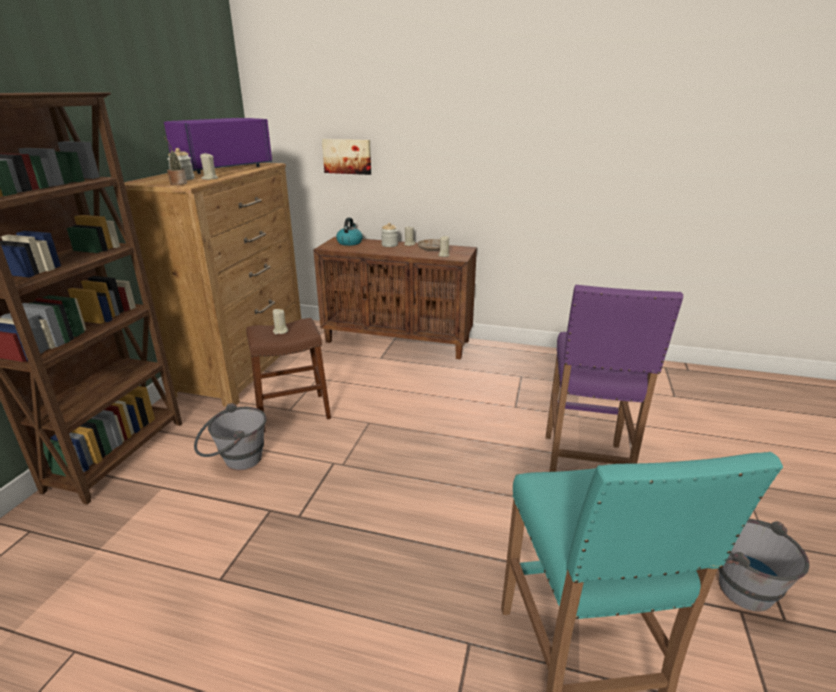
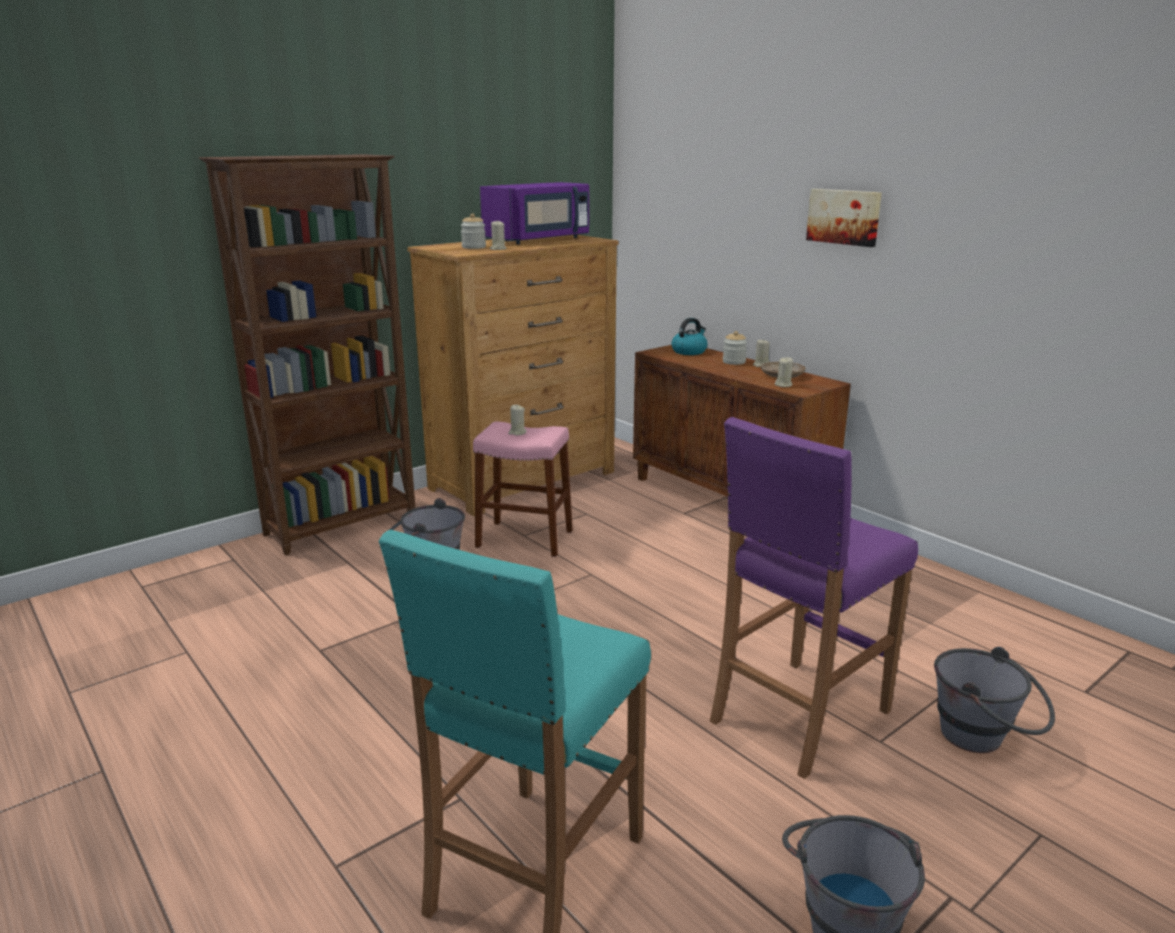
camera: 35 degrees right, 5 degrees down
(178, 183) = (458, 251): potted plant -> none
(222, 168) = (539, 240): purple microwave -> purple microwave turned 150 degrees clockwise
(293, 412) = (524, 539): brown stool -> pink stool
(347, 156) = (709, 237): picture -> picture (844, 217)
(669, 441) = (984, 739): none -> grey bucket

